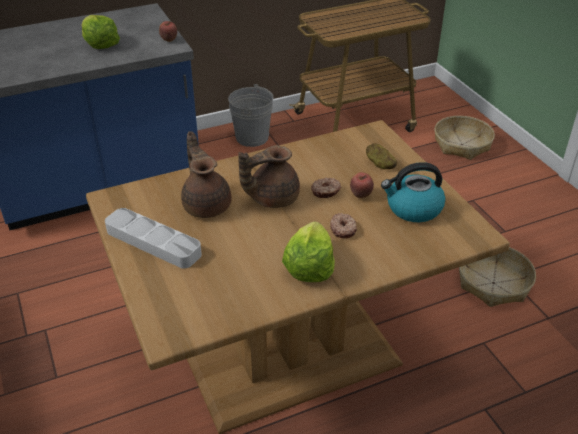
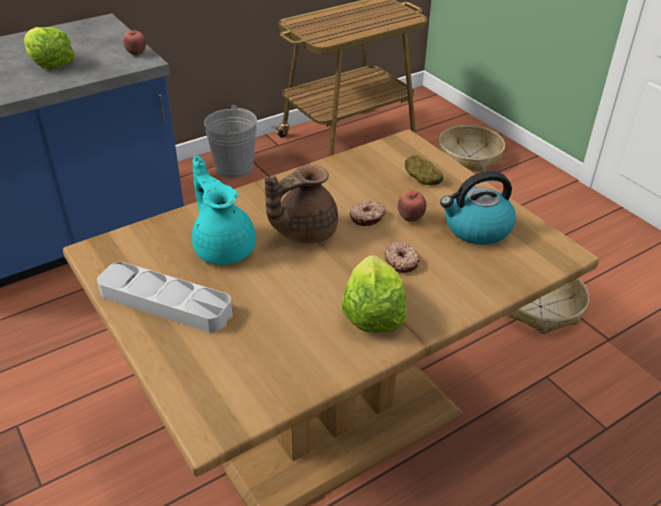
camera: 10 degrees left, 0 degrees up
(206, 204) = (224, 247): brown teapot -> turquoise teapot

